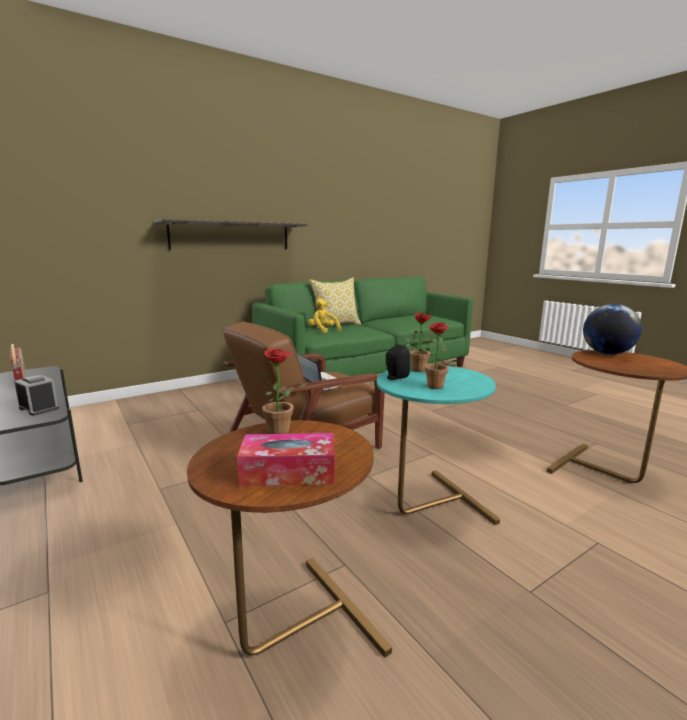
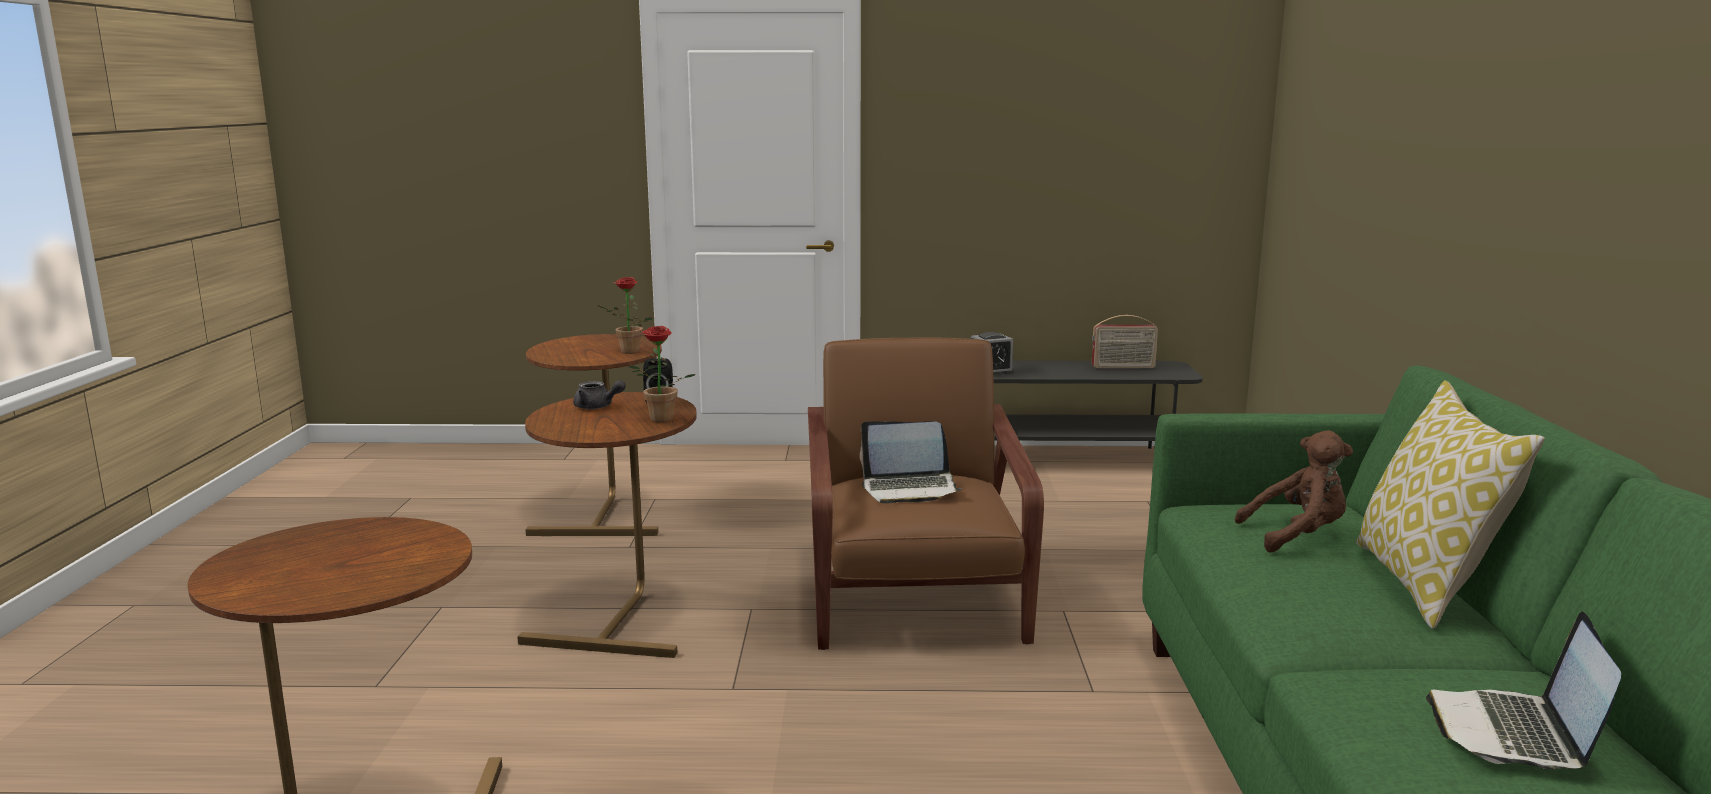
camera: 125 degrees right, 0 degrees up
(231, 236) = (1482, 200): shelf -> none
(288, 472) = (570, 346): tissue box -> none
(323, 331) = (1297, 536): yellow plush toy -> brown plush toy
(400, 319) = (1514, 733): none -> laptop
(428, 507) = (623, 617): turquoise side table -> brown side table
(432, 387) = (597, 407): potted plant -> grey teapot
(607, 353) = (389, 576): globe -> none

